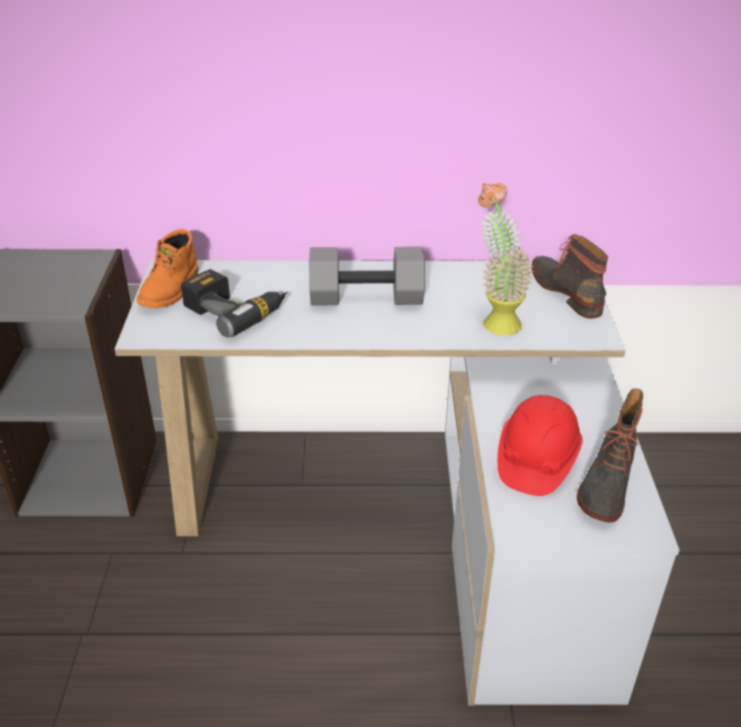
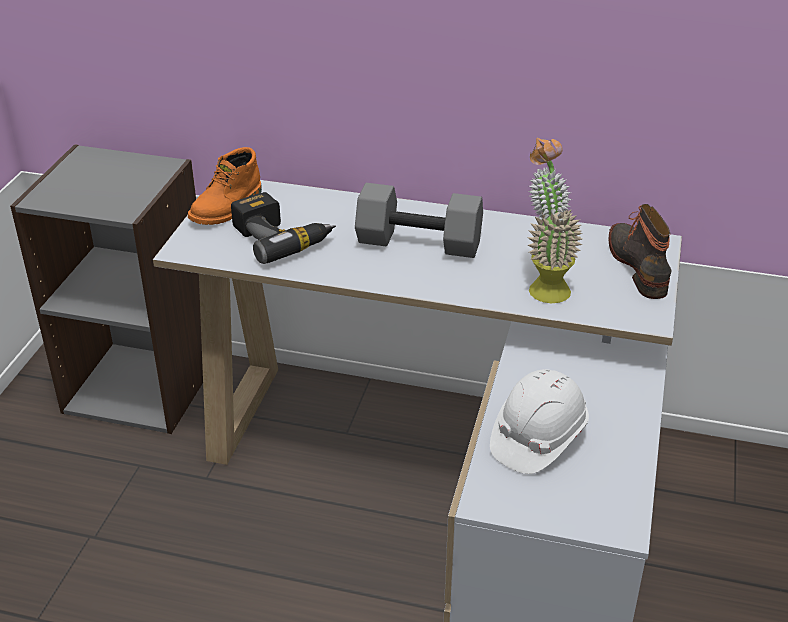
camera: 15 degrees right, 0 degrees up
(536, 460) = (537, 438): red hard hat -> white hard hat
(605, 484) = (600, 475): boot -> none

